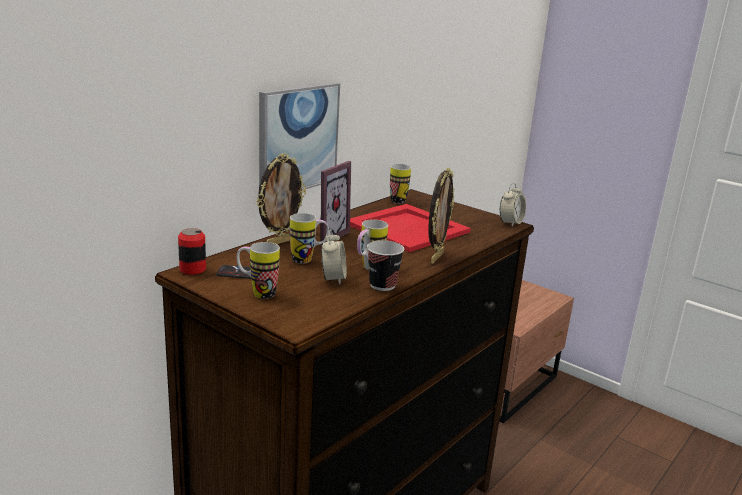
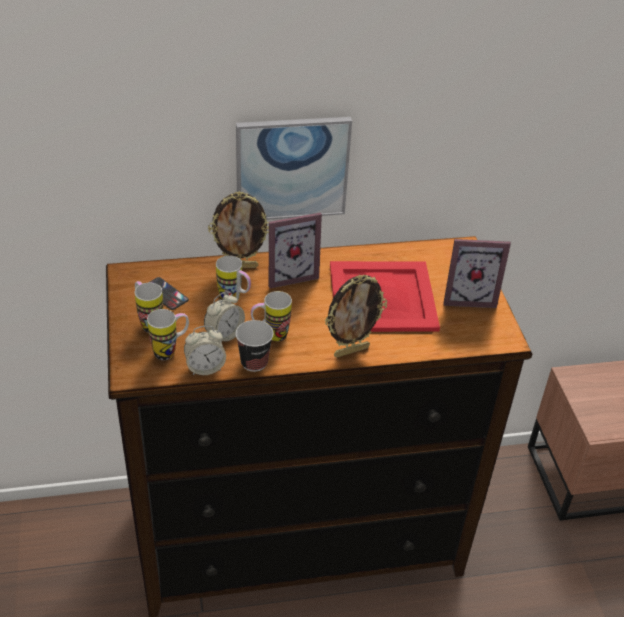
camera: 40 degrees right, 20 degrees up
(192, 269) = (134, 271): can -> none
(399, 199) = (436, 249): mug -> mug (171, 351)
(457, 213) = (468, 296): none -> picture frame
(510, 223) = (507, 337): alarm clock -> alarm clock (205, 367)

